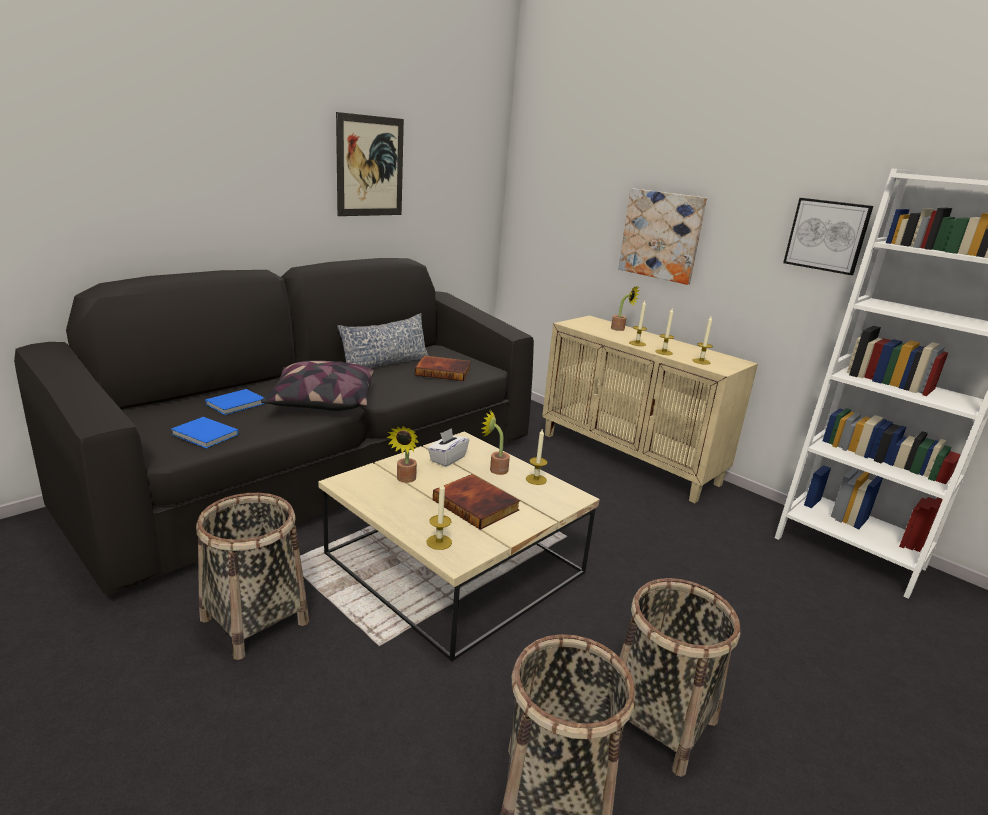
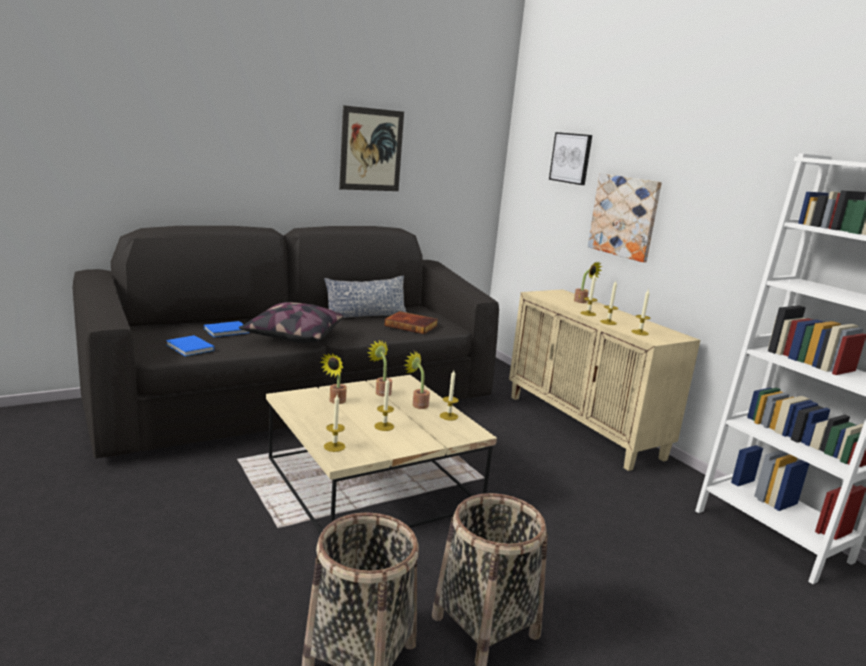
camera: 15 degrees right, 5 degrees down
(254, 620) = (193, 494): basket -> none
(447, 459) = (381, 392): white tissue box -> potted plant
(477, 504) = (384, 426): book -> candle
(827, 235) = (761, 218): picture -> picture (571, 158)

